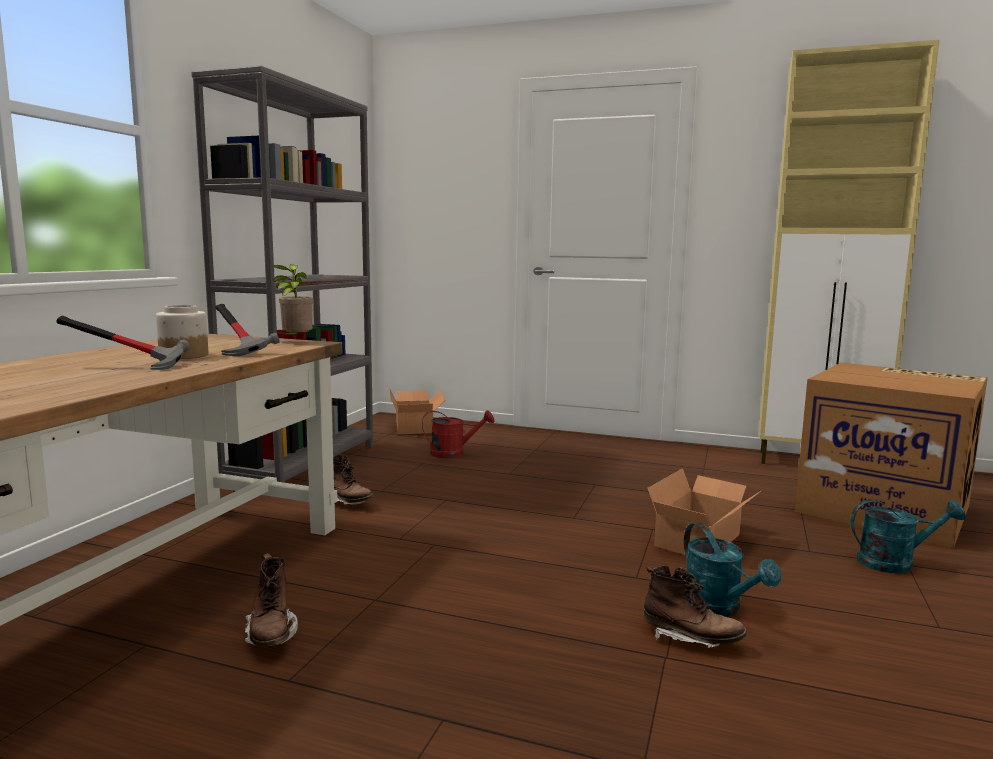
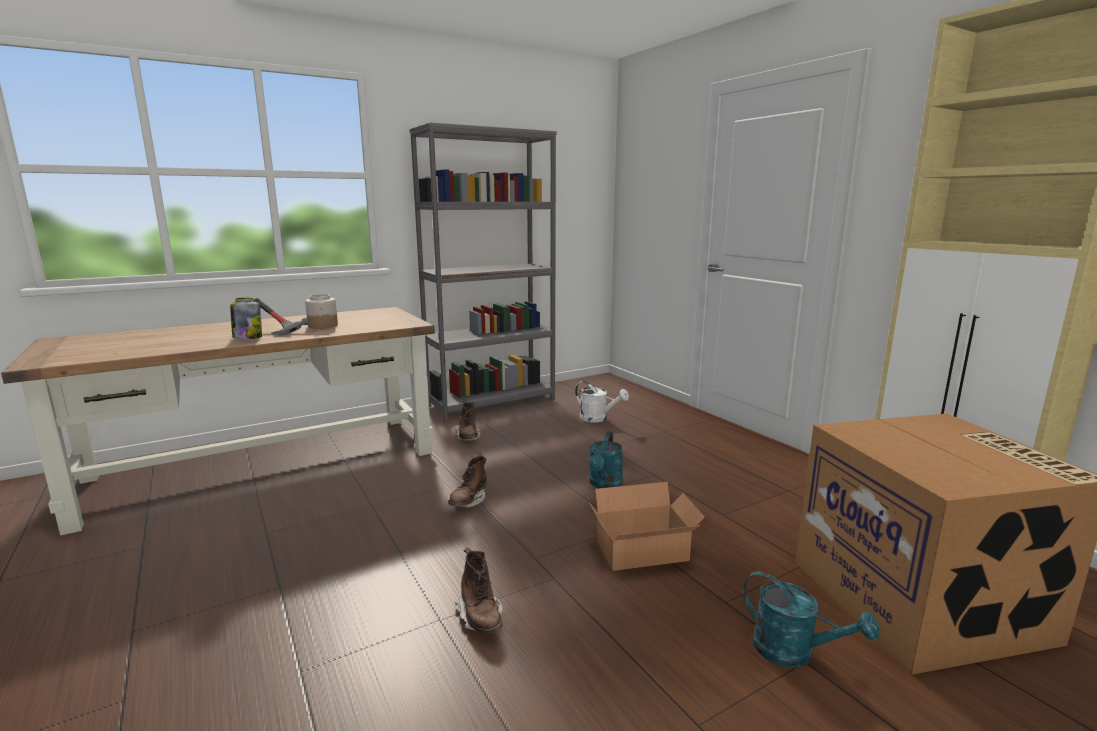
camera: 40 degrees right, 5 degrees up
(116, 377) = (247, 338): none -> jar
(243, 350) = (362, 325): hammer -> none
(271, 635) = (300, 505): brown boot -> brown boot (469, 501)
(295, 341) = (411, 321): potted plant -> none
(416, 426) = (612, 390): cardboard box -> none
(454, 453) = (598, 419): red watering can -> white watering can
(720, 608) = (544, 608): turquoise watering can -> turquoise watering can (604, 484)

